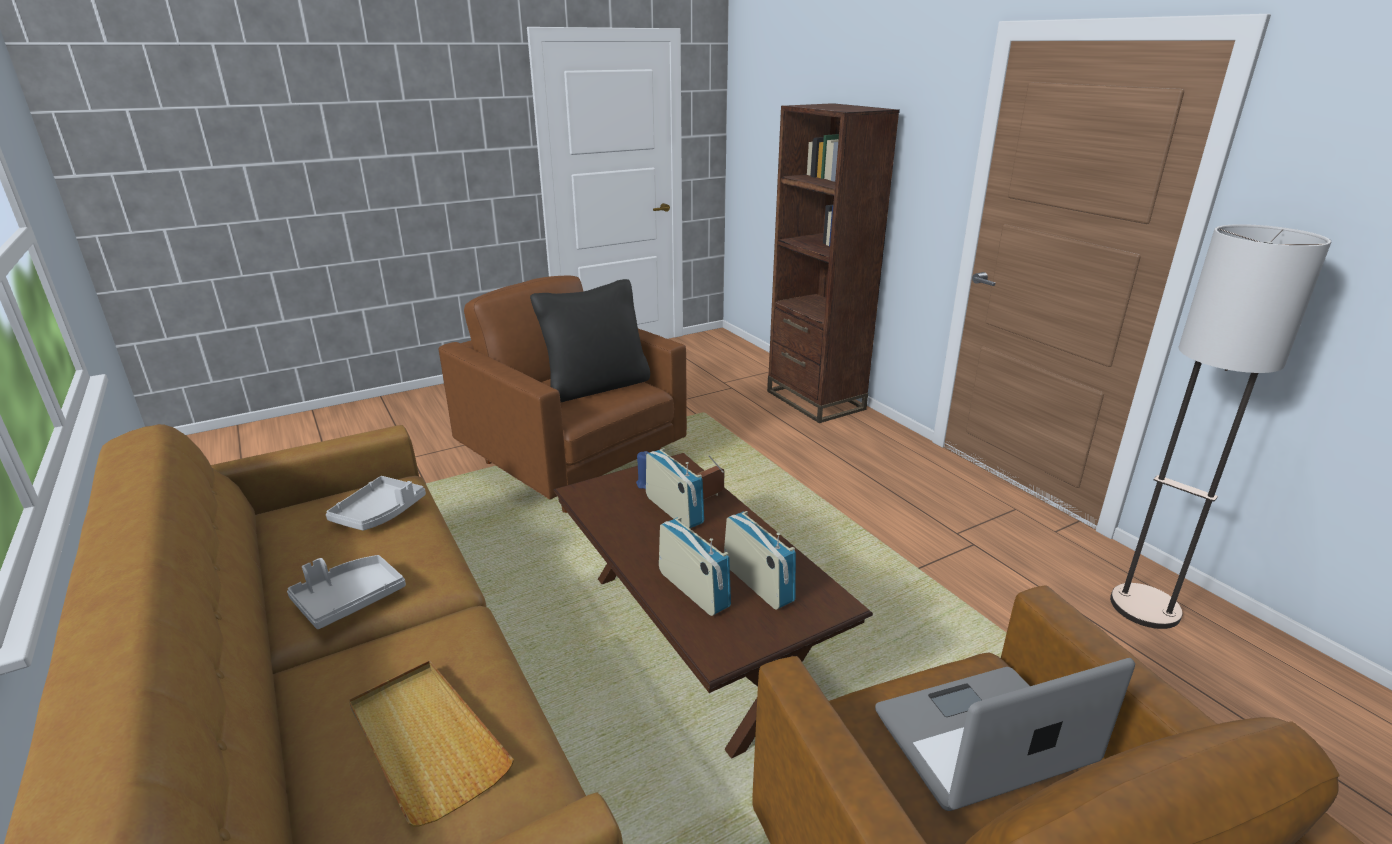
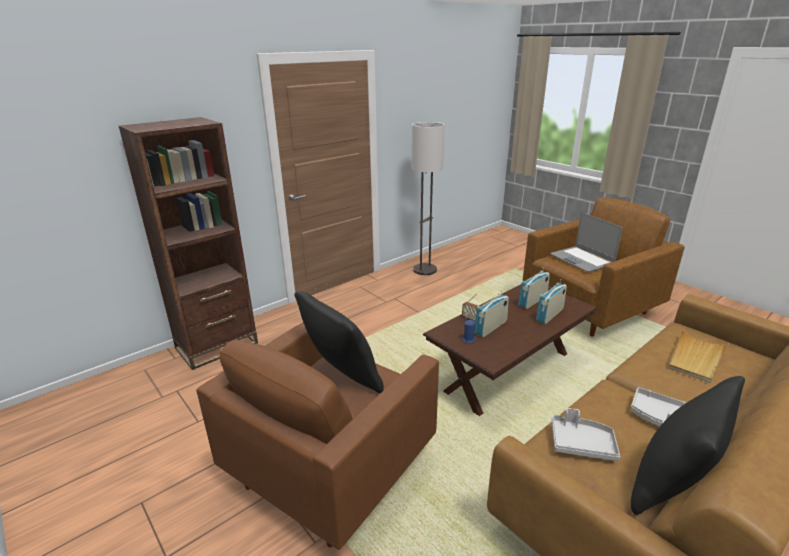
camera: 100 degrees left, 0 degrees up
(267, 556) = (671, 485): none -> black pillow

